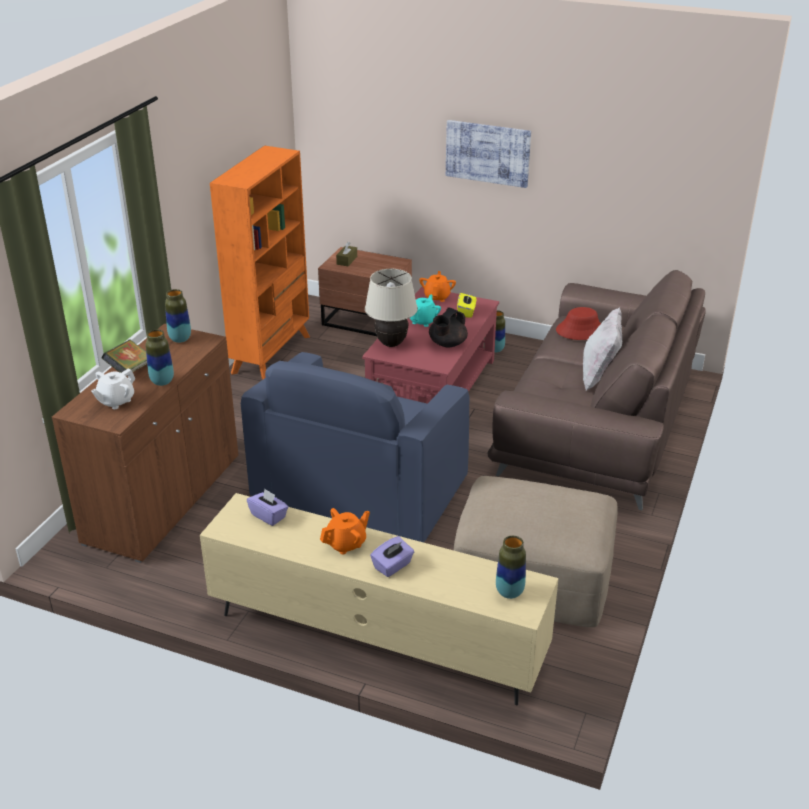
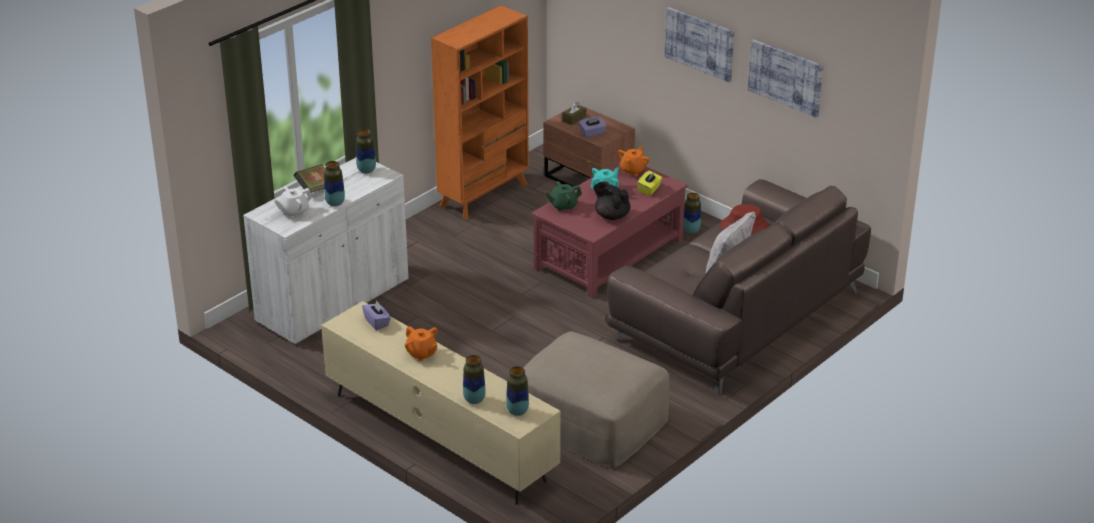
camera: 20 degrees right, 0 degrees up
(164, 499) = (333, 301): brown cabinet -> white cabinet
(346, 544) = (421, 353): orange teapot -> orange teapot turned 60 degrees clockwise
(359, 489) = (493, 326): blue armchair -> none
(391, 343) = (563, 206): beige table lamp -> green teapot
(392, 566) = (445, 376): purple tissue box -> purple tissue box (592, 133)
(447, 344) = (611, 216): black teapot -> black teapot turned 75 degrees clockwise
(447, 589) = (474, 400): none -> vase
(596, 169) = (785, 77): none -> picture

